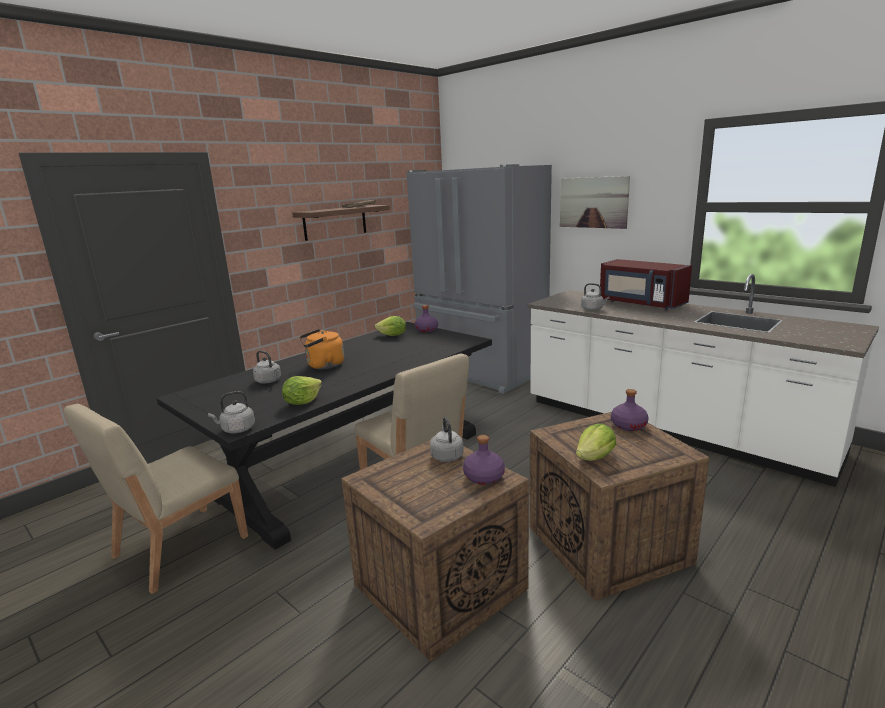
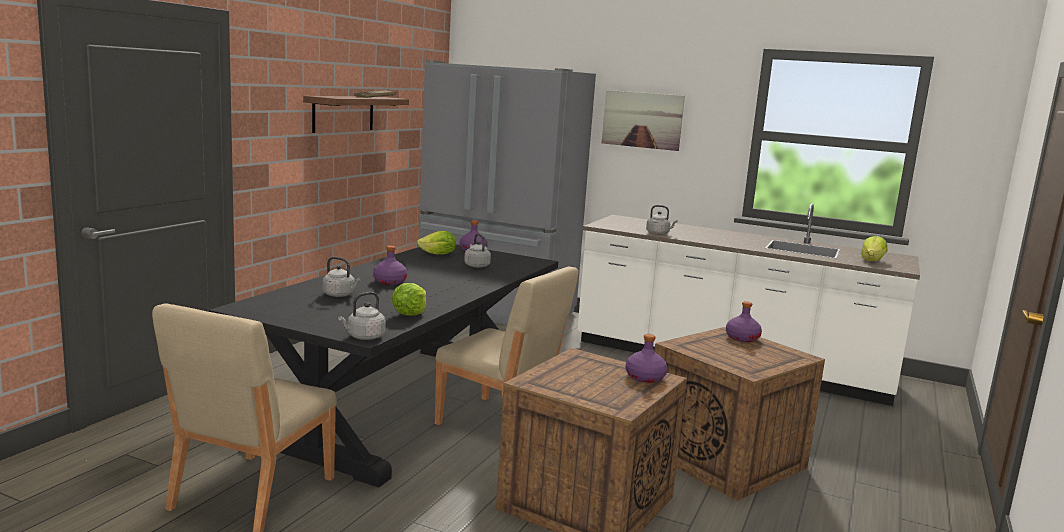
camera: 20 degrees left, 5 degrees down
(323, 366) = (389, 281): orange kettle -> purple bottle
(446, 456) = (593, 363): grey kettle -> grey kettle (476, 265)
(595, 457) = (732, 361): lettuce -> lettuce (872, 261)
(640, 304) = (700, 230): red microwave -> none

